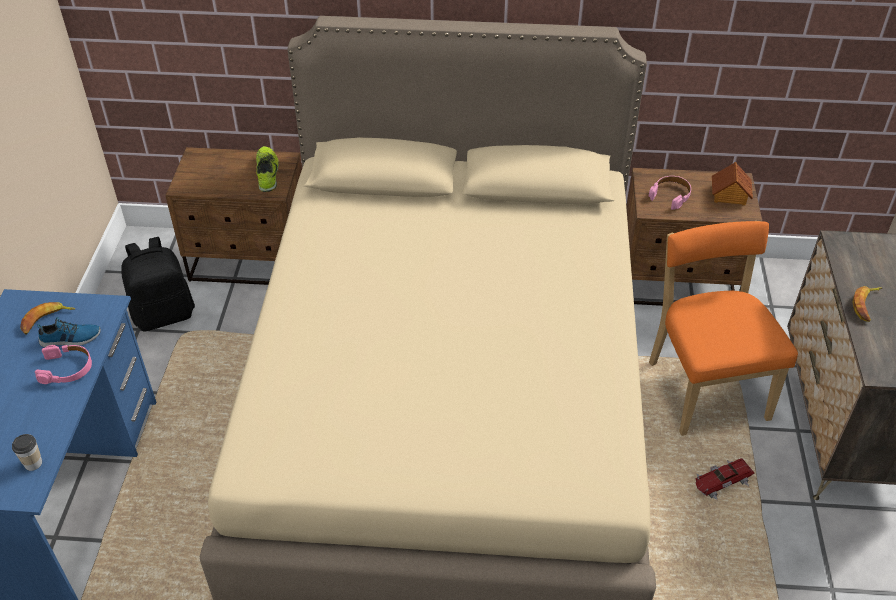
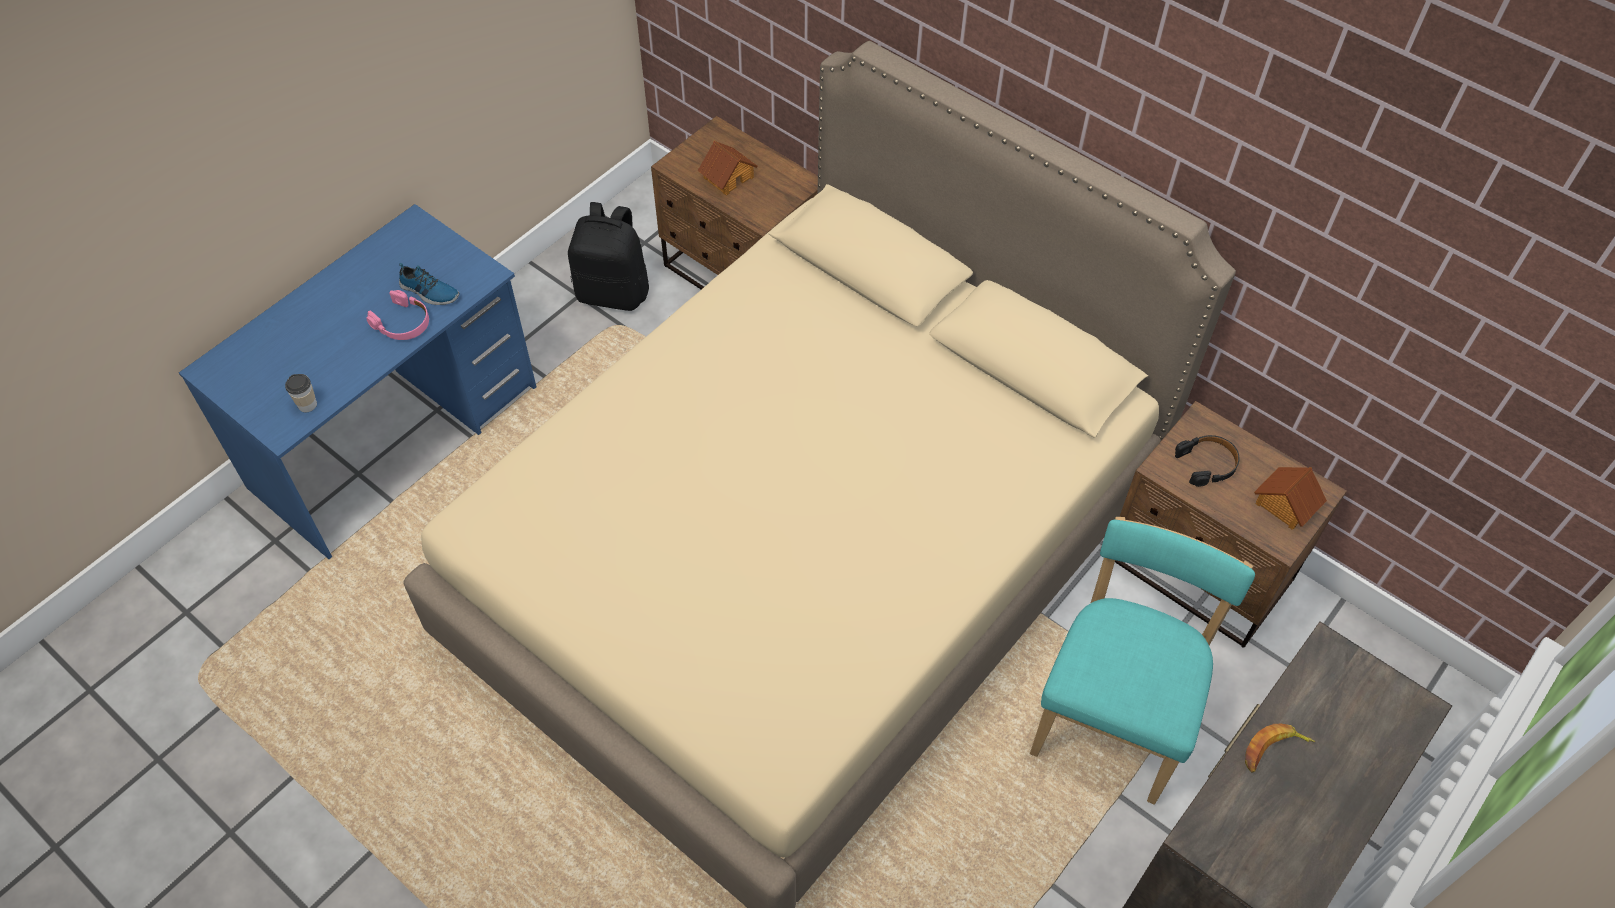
camera: 35 degrees right, 10 degrees up
(46, 320) = (423, 259): banana -> none
(228, 178) = (728, 177): none -> toy house
(267, 173) = (772, 191): shoe -> none
(670, 195) = (1207, 464): pink headphones -> black headphones
(705, 386) = (1114, 715): orange chair -> turquoise chair
(722, 482) = (1028, 835): toy car -> none

